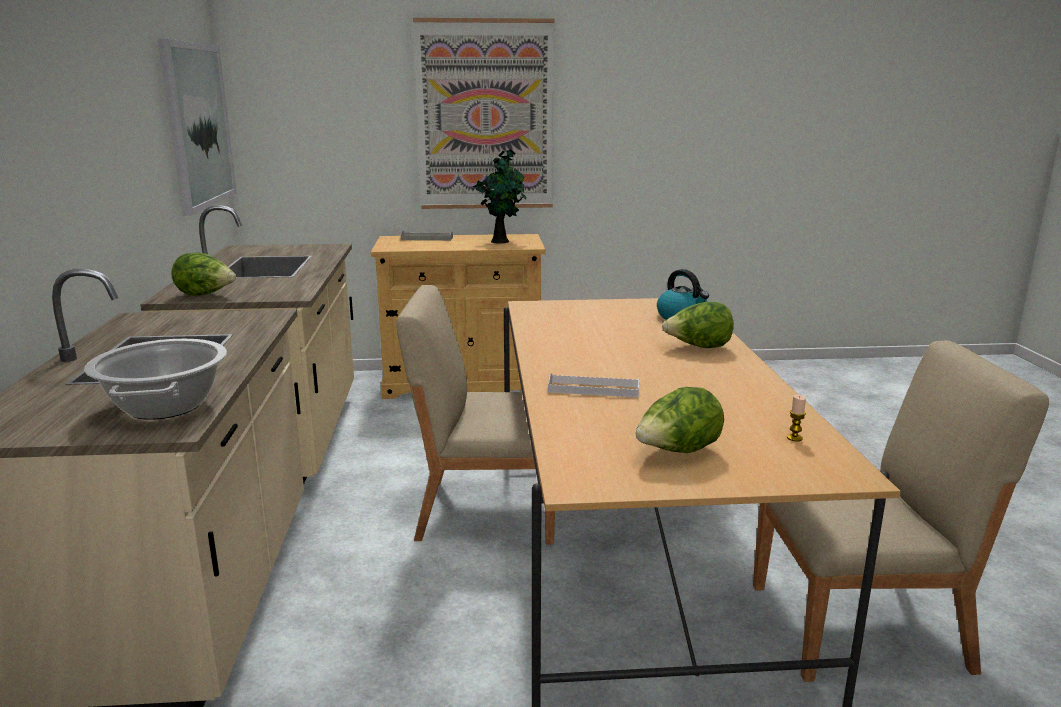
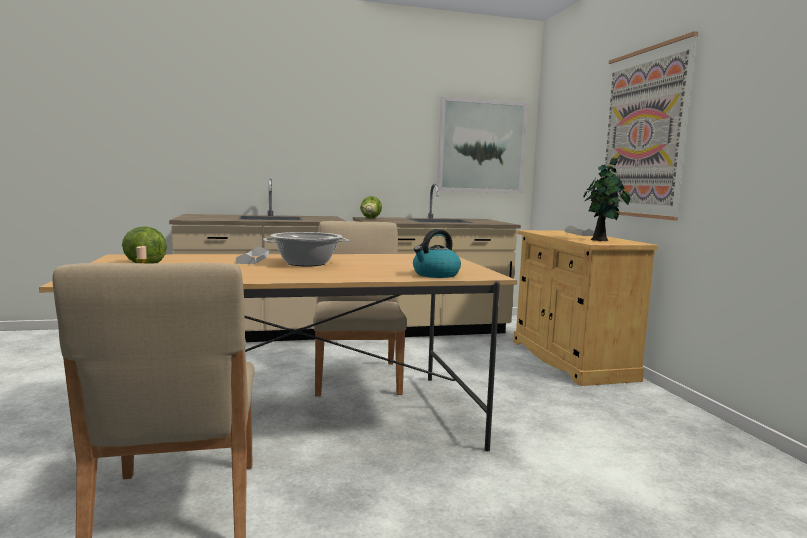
camera: 80 degrees right, 10 degrees down
(165, 406) = (208, 218): cooking pot -> cooking pot (306, 263)
(698, 347) = (344, 274): lettuce -> none

